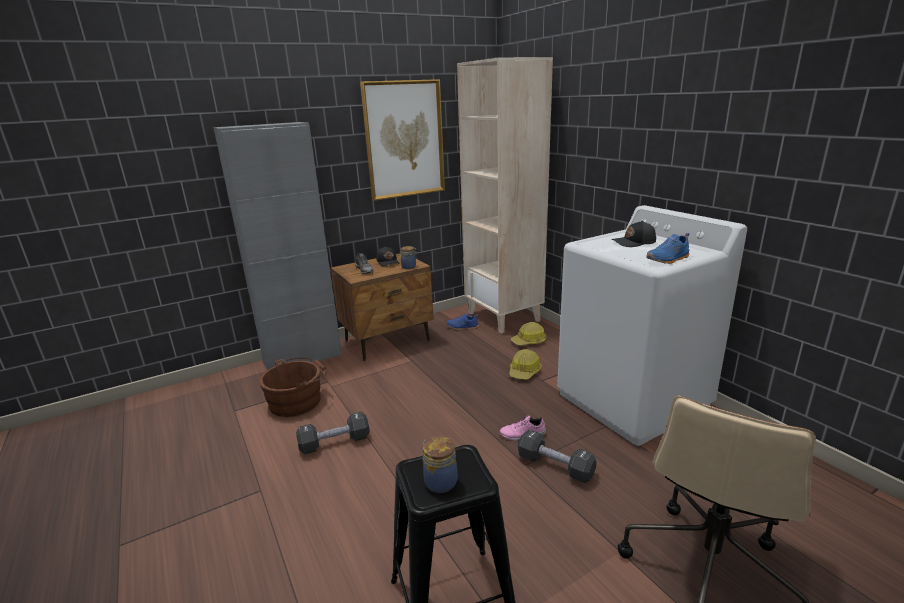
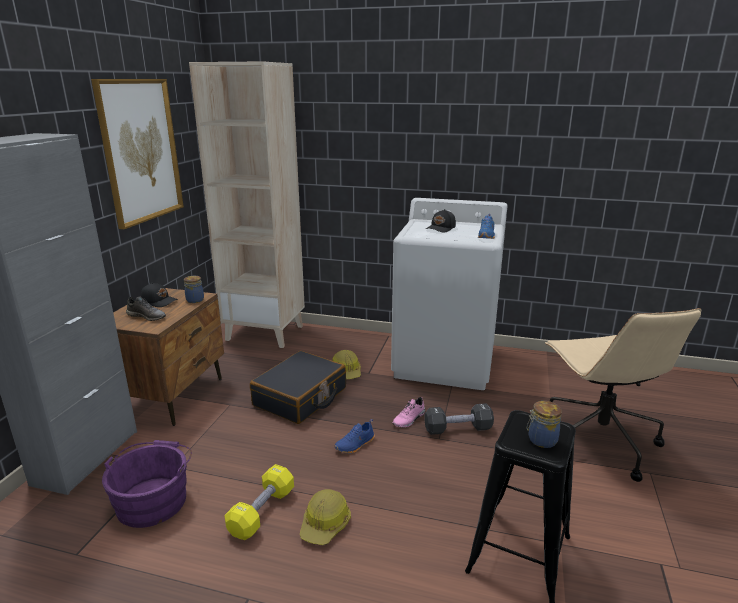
camera: 45 degrees left, 0 degrees up
(298, 401) = (154, 499): brown bucket -> purple bucket
(335, 443) = (262, 512): black dumbbell -> yellow dumbbell
(462, 327) = (238, 355): blue shoe -> blue shoe (355, 445)
(463, 376) = (300, 397): none -> black suitcase
(529, 341) = (316, 346): hard hat -> hard hat (325, 524)

